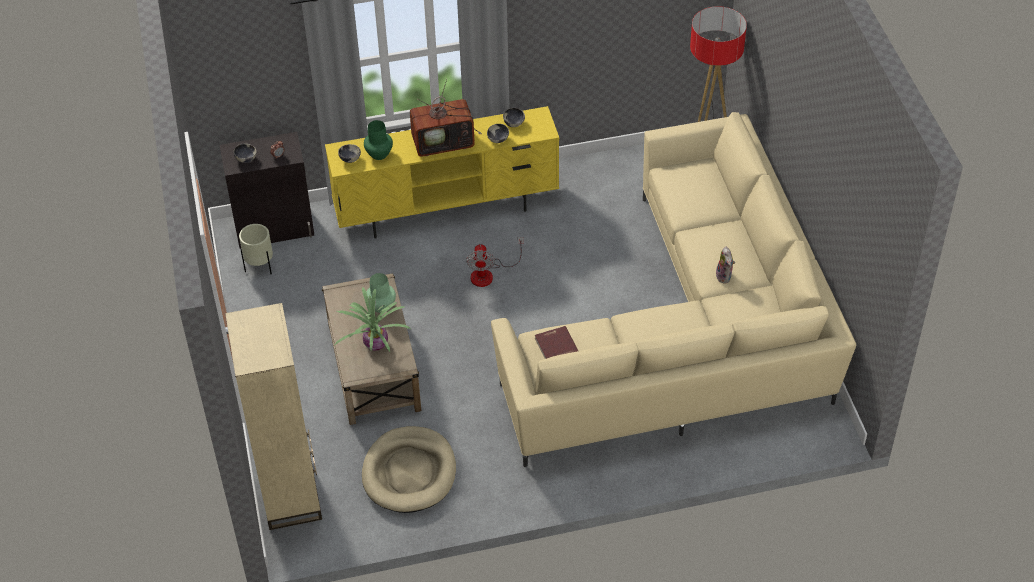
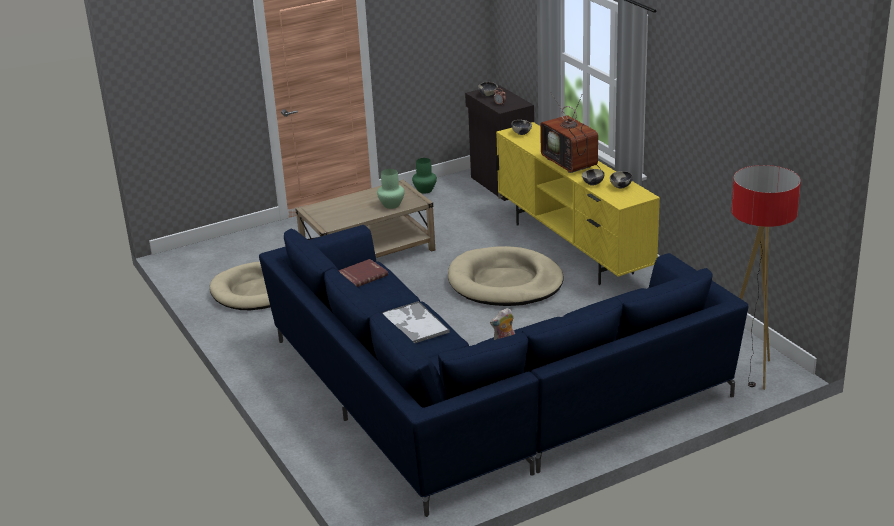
camera: 75 degrees right, 20 degrees down
(260, 267) = (455, 188): beige planter -> none
(290, 493) = (224, 248): beige bookcase -> none
(374, 344) = (347, 210): potted plant -> none
(379, 153) = (537, 142): green vase -> green vase (425, 190)
(488, 274) = (505, 282): fan -> beige dog bed
(663, 326) = (414, 323): none -> tray
(688, 338) = (478, 403): beige sofa -> blue sofa

